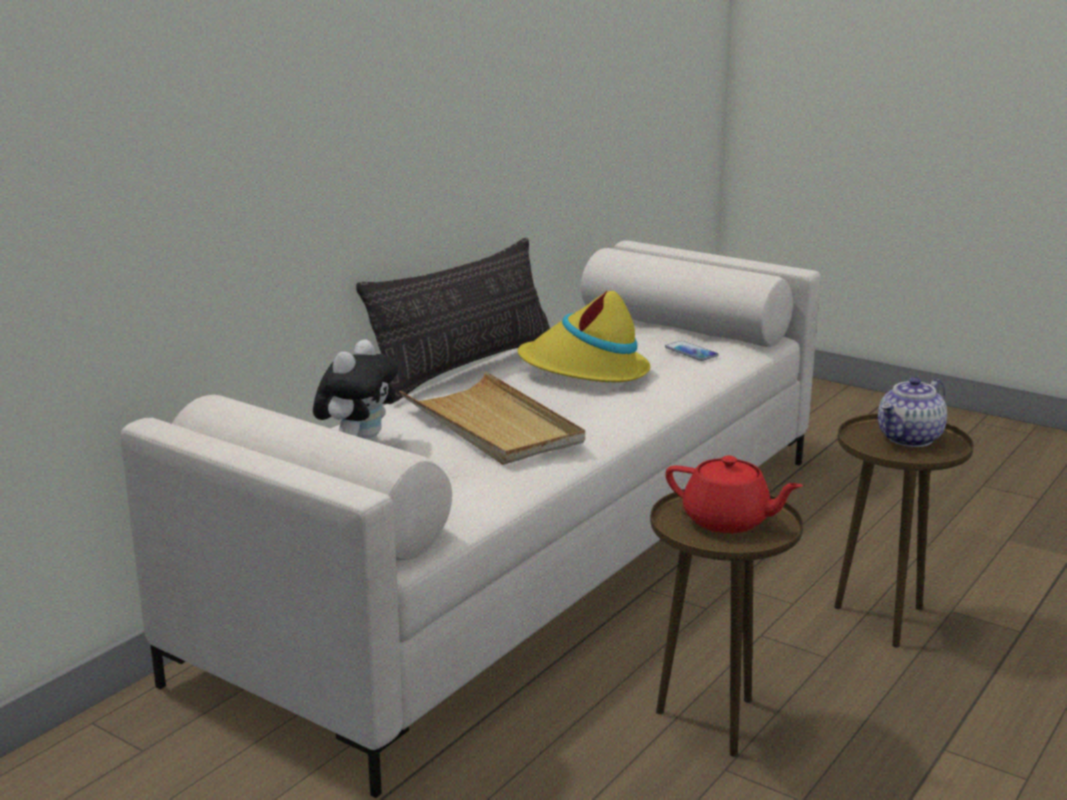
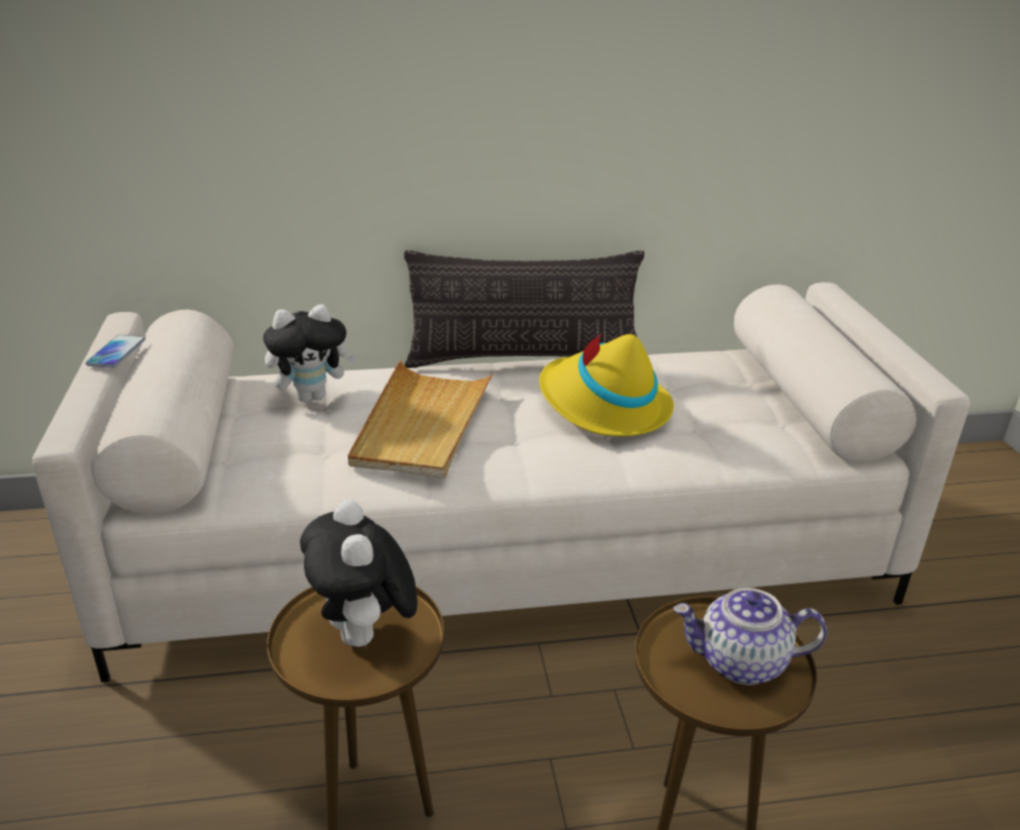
camera: 45 degrees right, 10 degrees up
(691, 352) = (742, 431): phone -> phone (116, 352)
(727, 521) = (364, 636): red teapot -> plush toy

